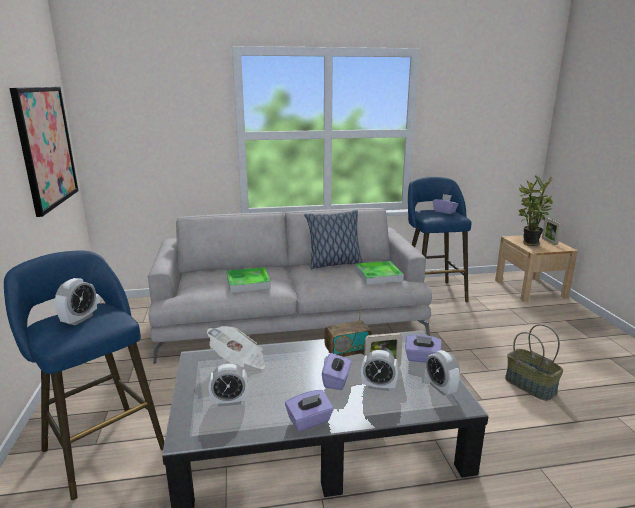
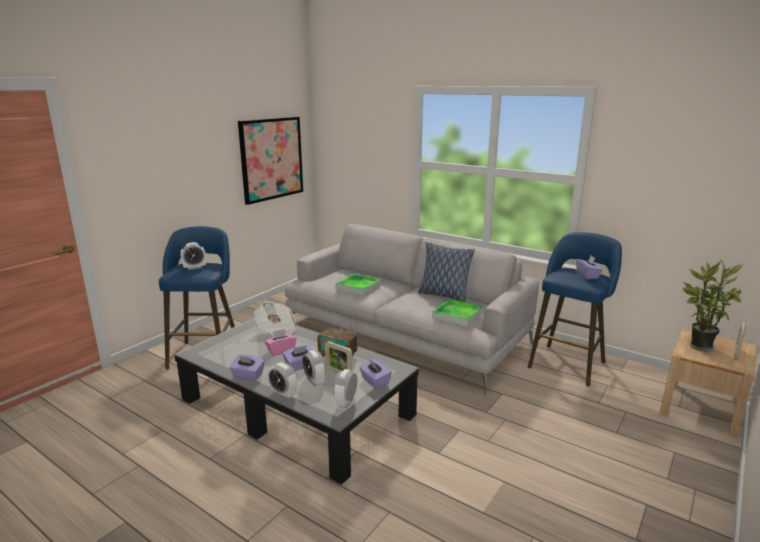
camera: 45 degrees right, 0 degrees up
(229, 401) = (235, 348): alarm clock -> alarm clock (284, 394)
(286, 377) = (281, 350): none -> pink tissue box
(531, 386) = (501, 470): basket -> none

